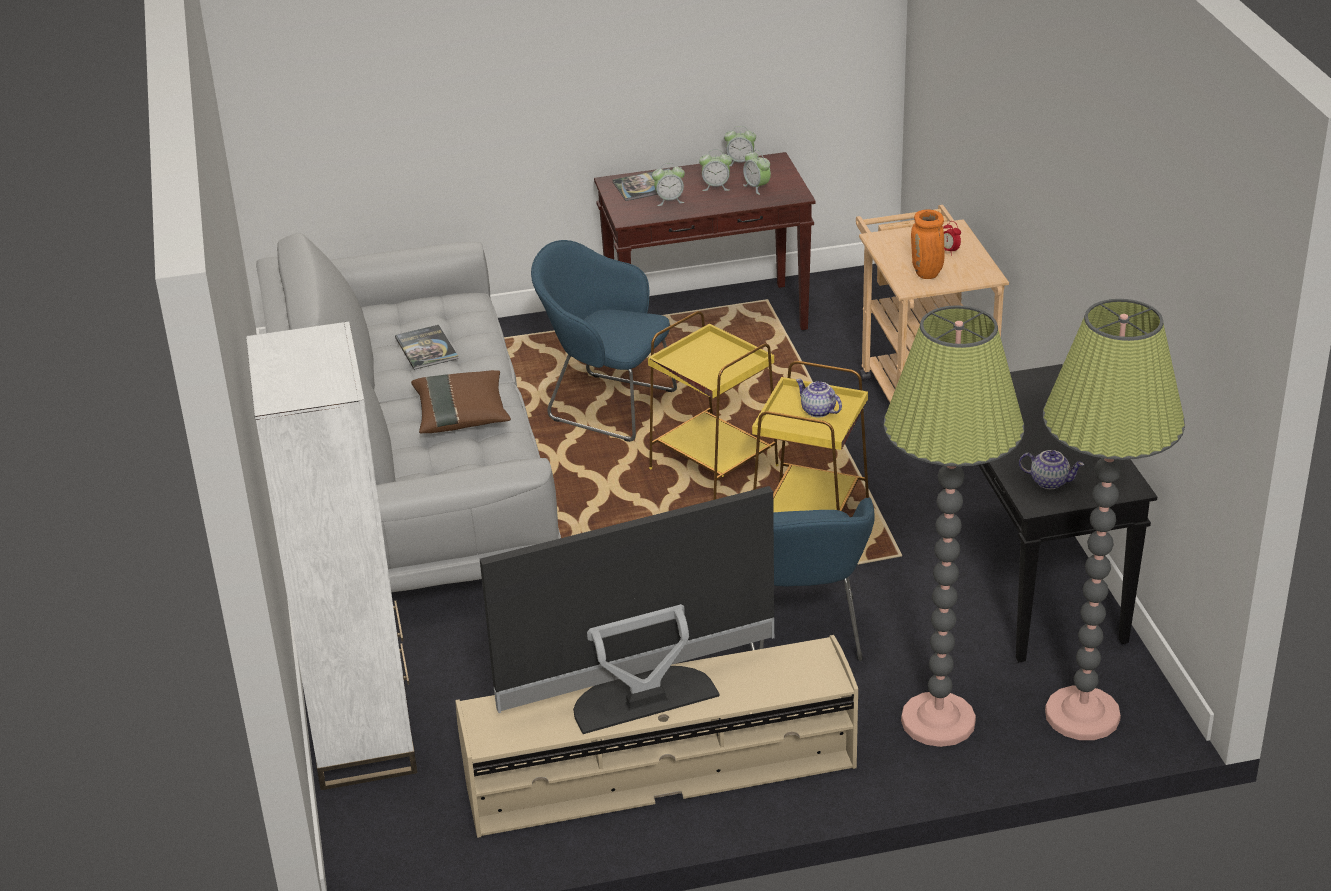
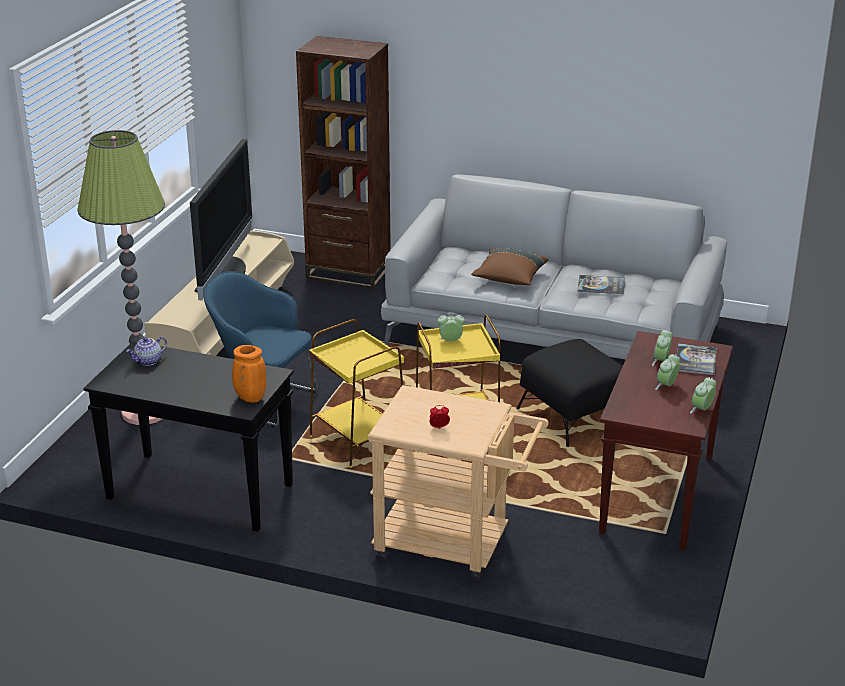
camera: 120 degrees right, 5 degrees down
(363, 735) = (348, 273): white bookcase -> brown bookcase
(606, 405) = (574, 416): blue armchair -> black ottoman
(757, 187) = (648, 402): alarm clock -> alarm clock (450, 341)
(817, 411) = (356, 360): teapot -> none
(927, 274) = (417, 406): orange vase -> orange vase (249, 398)
(1082, 715) = (83, 456): floor lamp -> none

